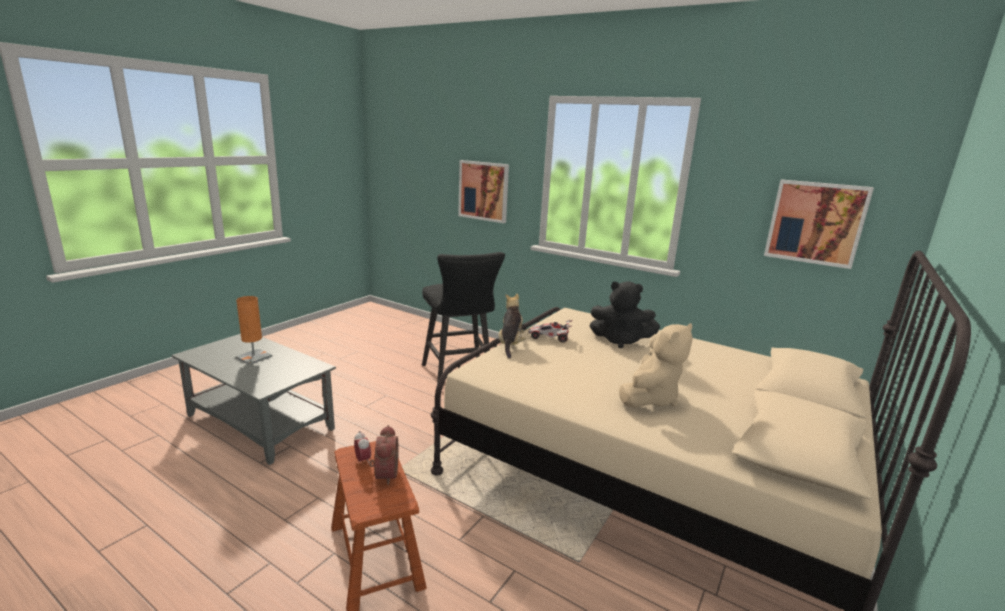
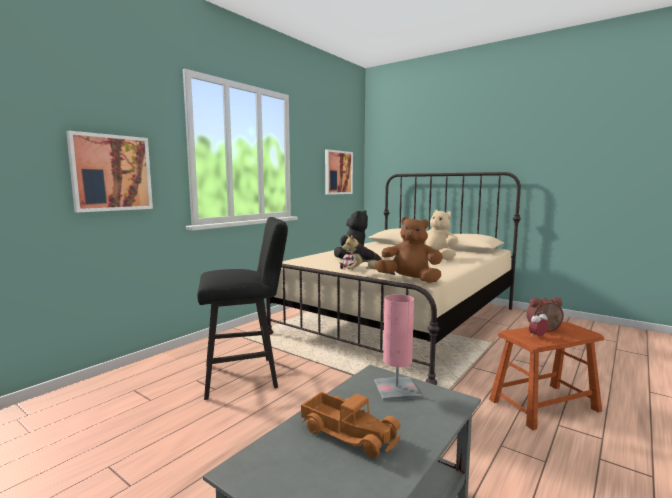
camera: 85 degrees left, 10 degrees down
(254, 357) = (349, 432): orange table lamp -> toy truck
(291, 372) = (396, 389): none -> pink table lamp
(480, 364) = (410, 280): none -> brown plush toy

